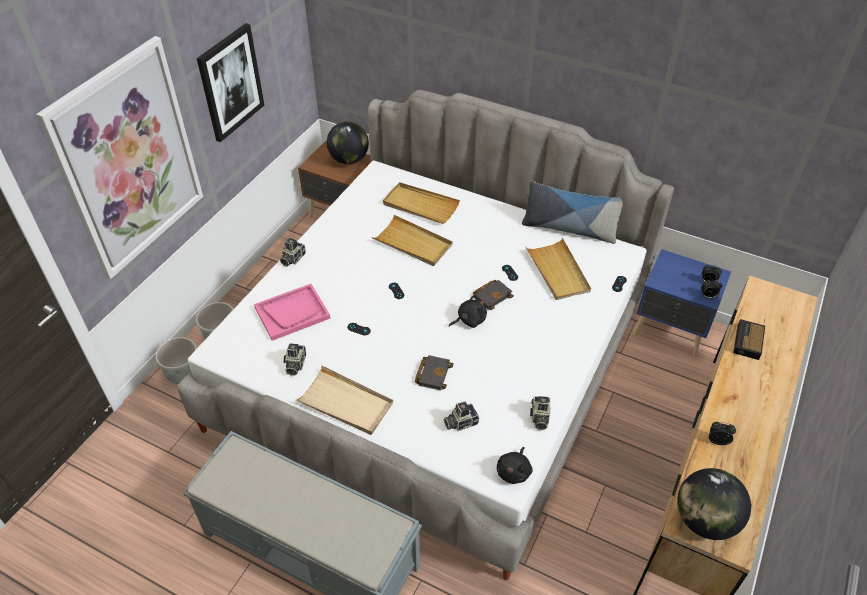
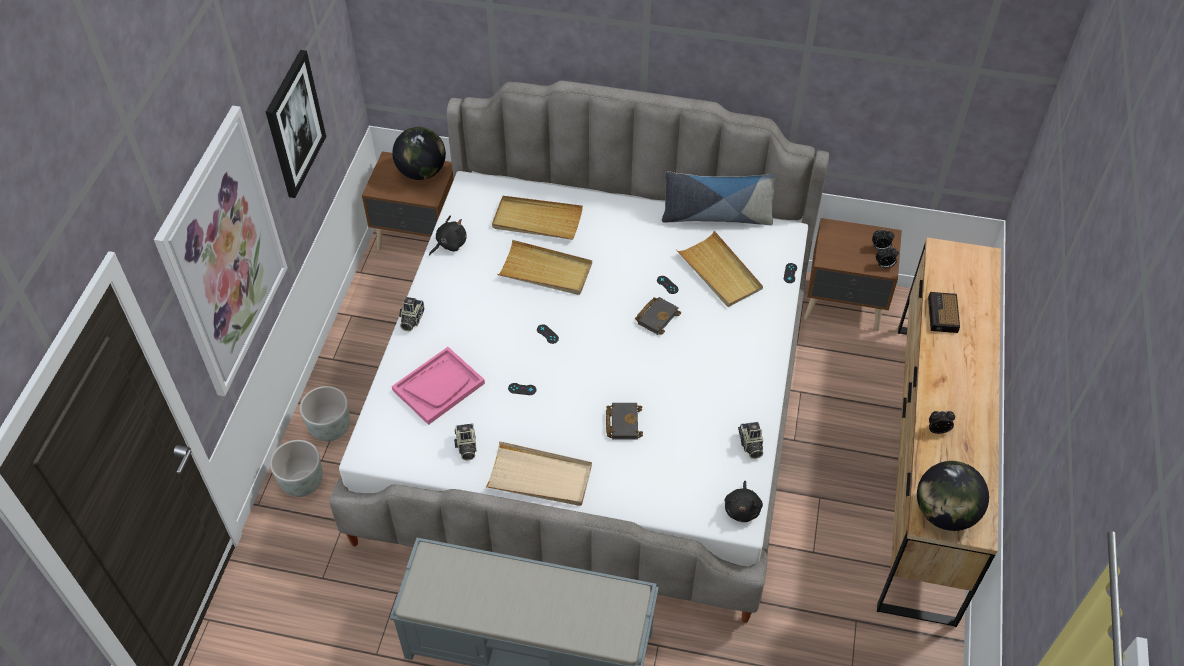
camera: 15 degrees left, 5 degrees up
(460, 422) = (670, 469): camera -> none
(469, 320) = (641, 351): black plush toy -> black plush toy (449, 244)
(671, 331) = (844, 306): blue nightstand -> brown nightstand

